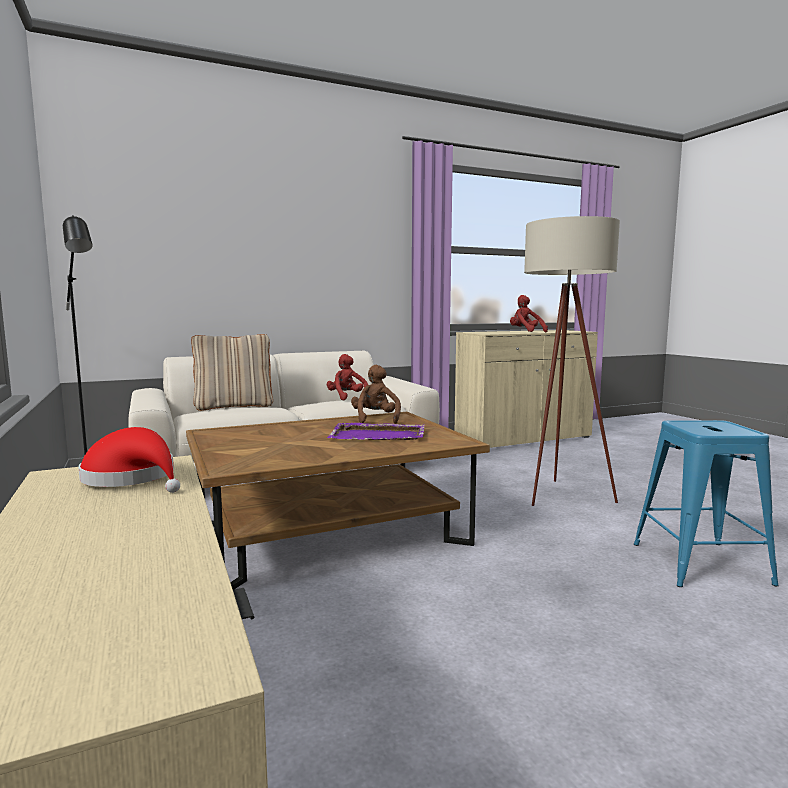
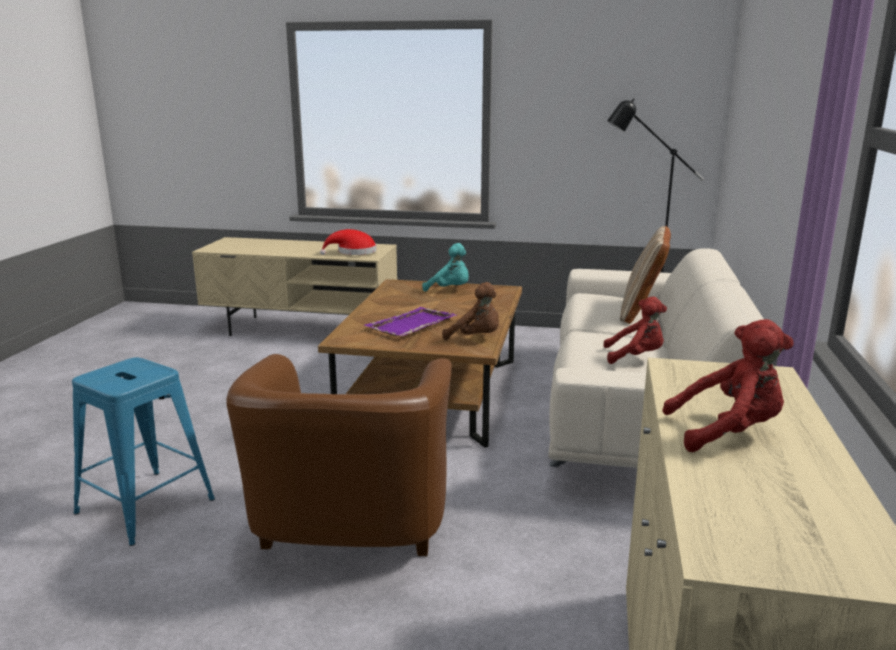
camera: 125 degrees right, 10 degrees up
(231, 446) = (450, 290): none -> turquoise plush toy
(559, 498) = (349, 531): beige floor lamp -> brown armchair

